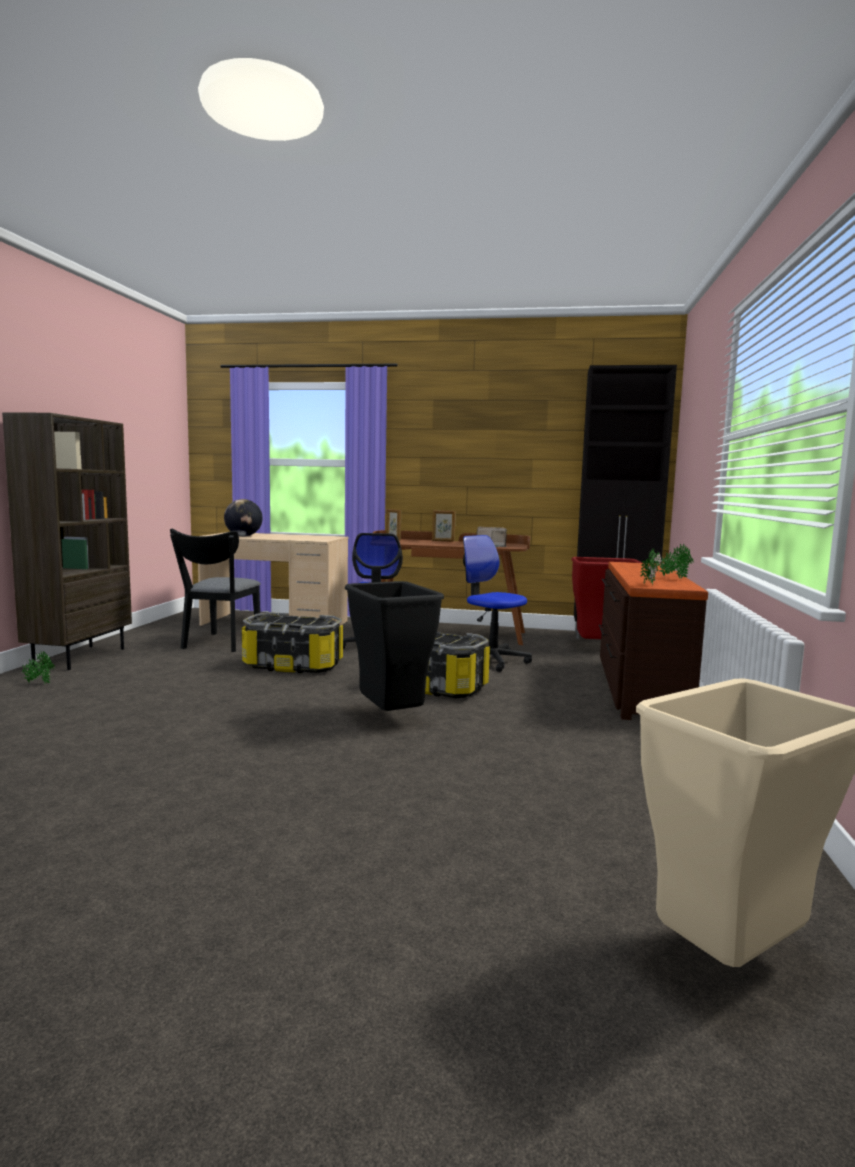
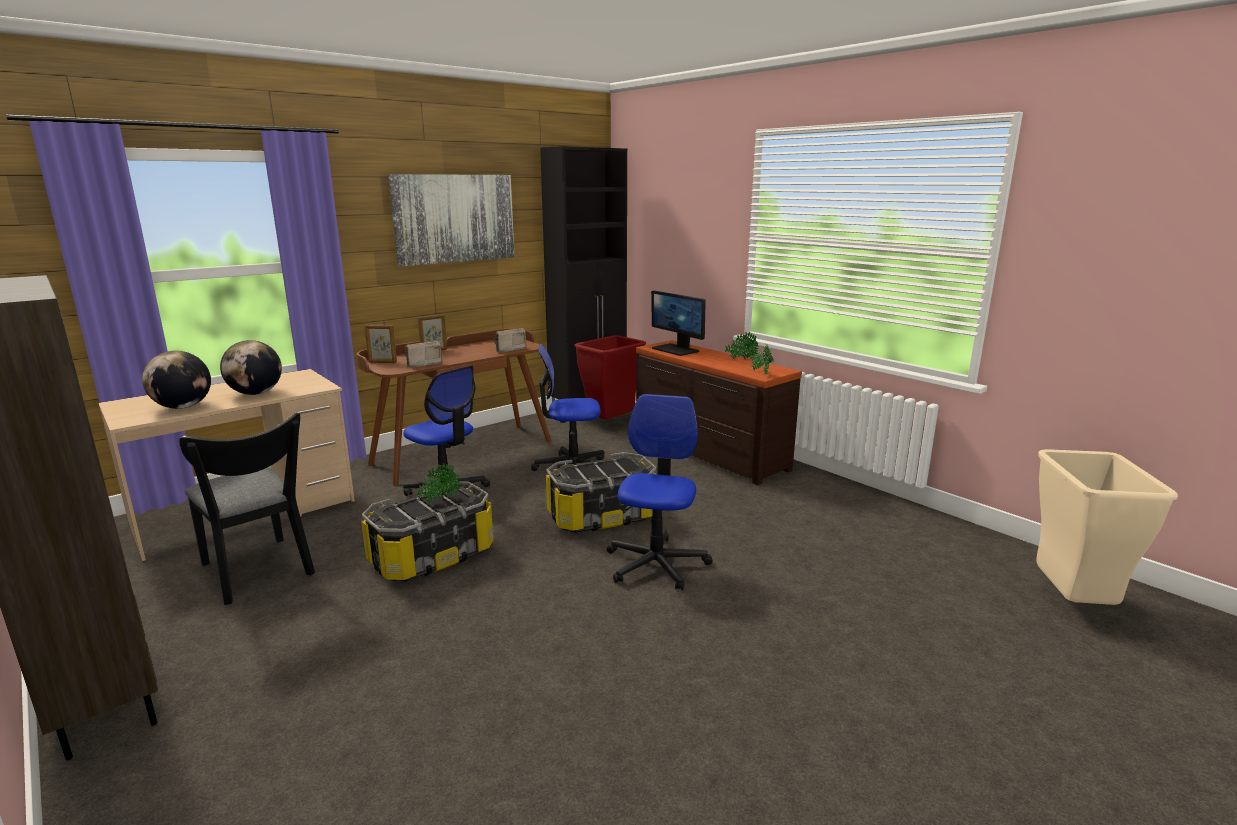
camera: 50 degrees left, 10 degrees up
(39, 683) = (180, 767): potted plant -> potted plant (439, 500)
(286, 537) = (255, 393): none -> globe
(392, 719) = (656, 564): black trash can -> office chair
(408, 543) = (422, 364): none -> radio
(492, 435) = (454, 218): none -> picture
(638, 566) = (676, 350): none -> monitor

